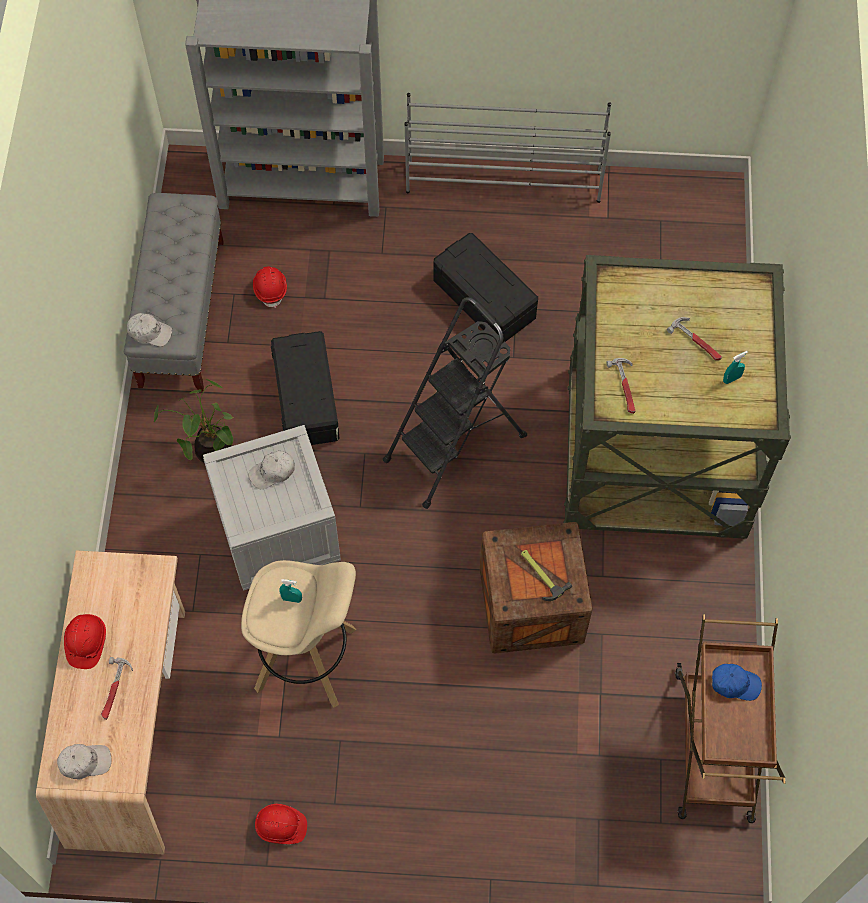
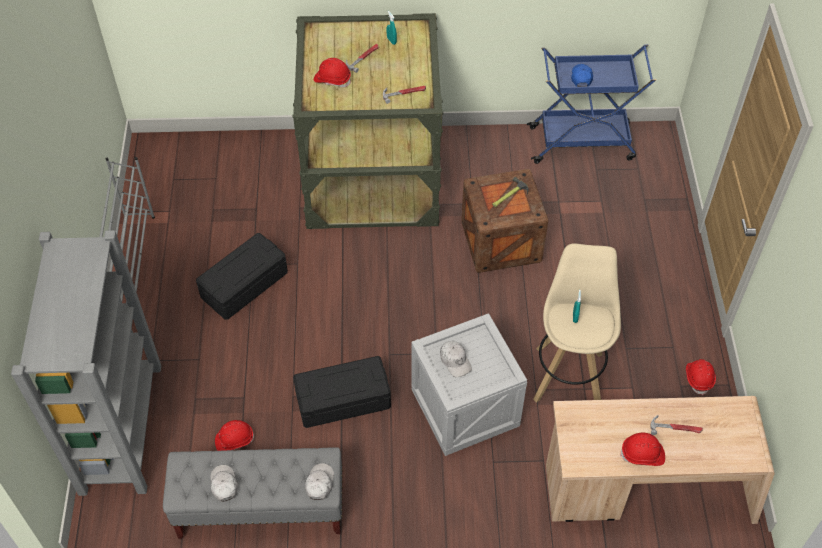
camera: 95 degrees left, 10 degrees down
(85, 762) = (739, 439): white cap -> white cap (224, 485)
(210, 450) = (397, 467): potted plant -> none
(457, 445) = (377, 294): step ladder -> none
(655, 302) = (332, 79): none -> red hard hat
(713, 746) = (582, 144): brown cart -> blue cart

